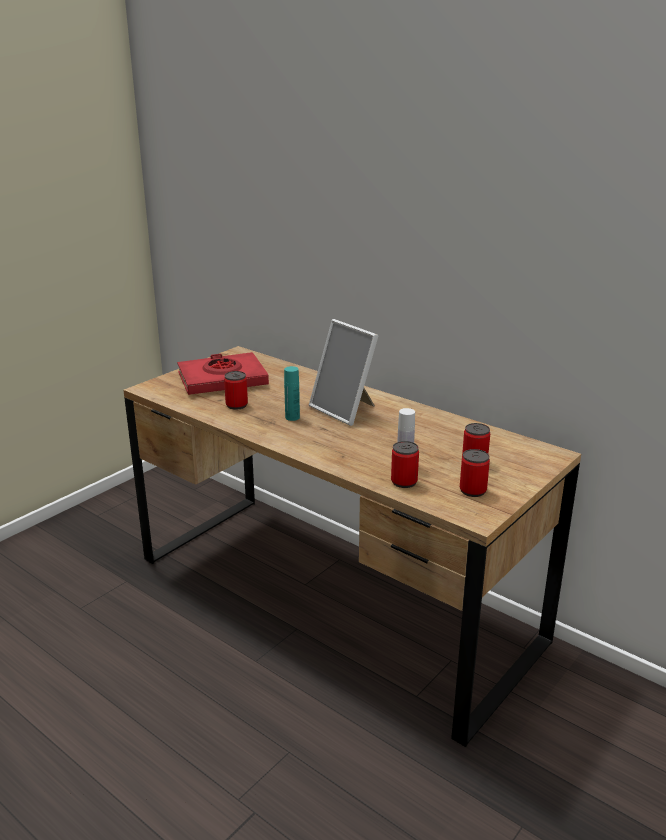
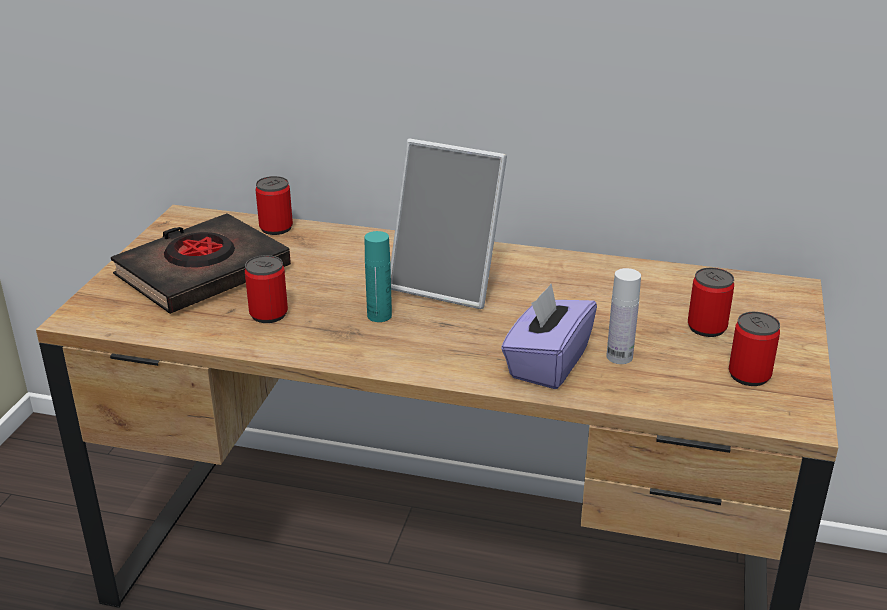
camera: 25 degrees left, 5 degrees up
(222, 380) = (202, 272): red book -> black book
(359, 459) = (547, 364): none -> purple tissue box
(404, 482) = (646, 387): can -> can (276, 228)

